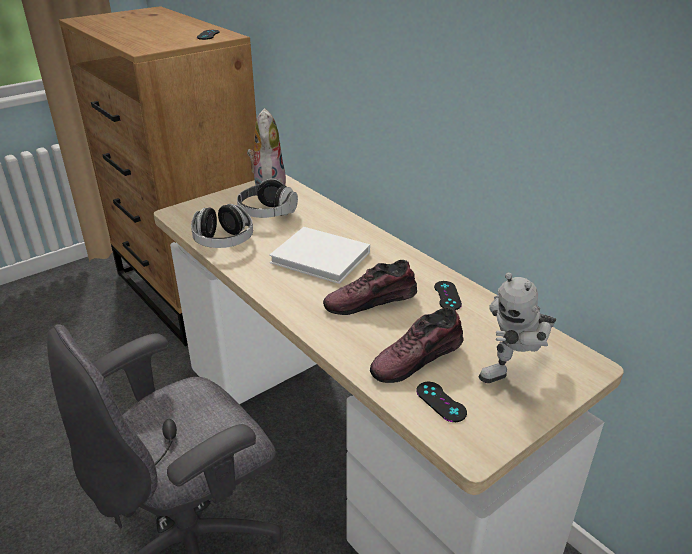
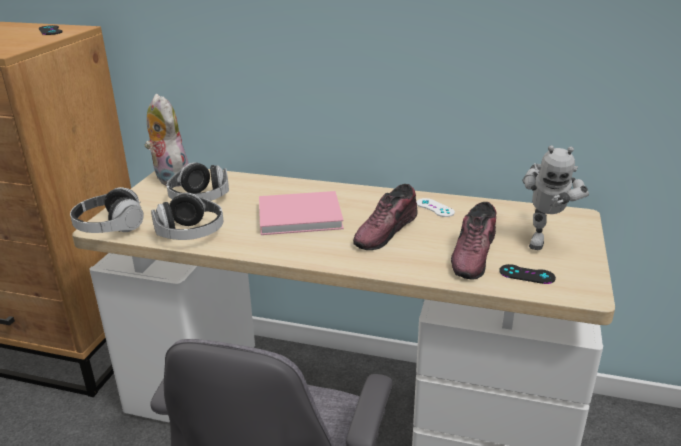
camera: 35 degrees left, 5 degrees down
(181, 215) = (110, 227): none -> headphones
(323, 258) = (302, 216): white book -> pink book
(447, 295) = (435, 208): black game controller -> white game controller

